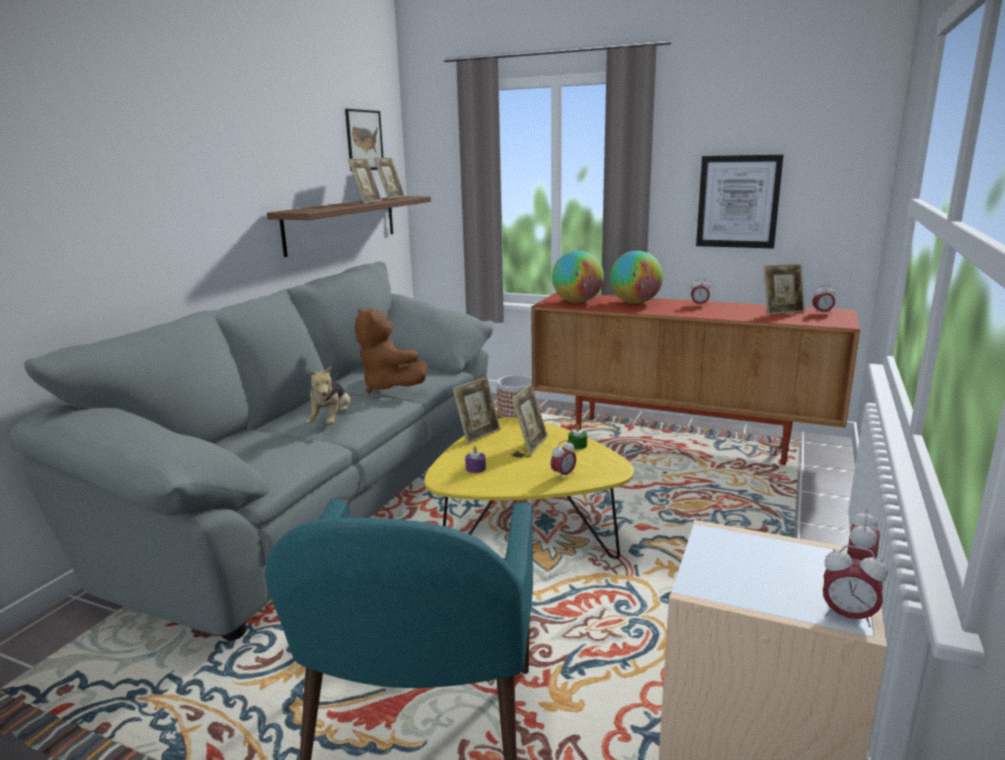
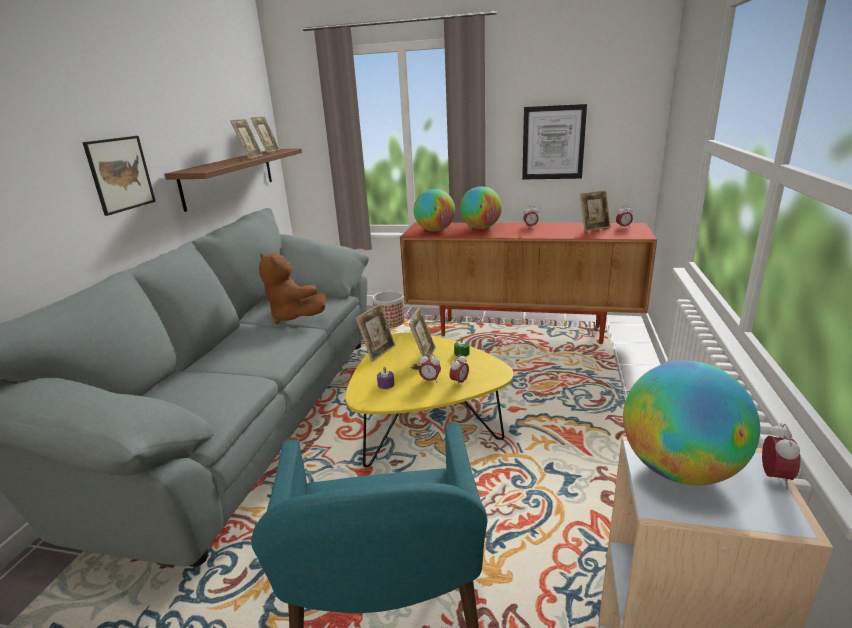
camera: 10 degrees left, 5 degrees up
(331, 421) = (252, 355): plush toy -> none
(364, 140) = (240, 102): picture -> picture (120, 174)
(744, 556) = (679, 469): none -> globe
(847, 616) = (788, 520): alarm clock -> alarm clock (430, 380)

